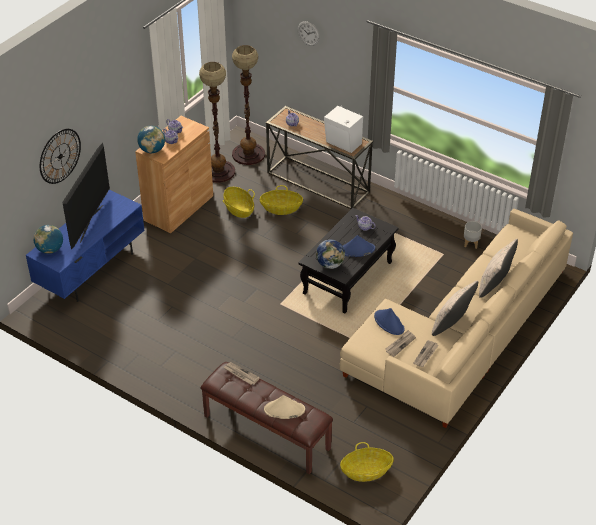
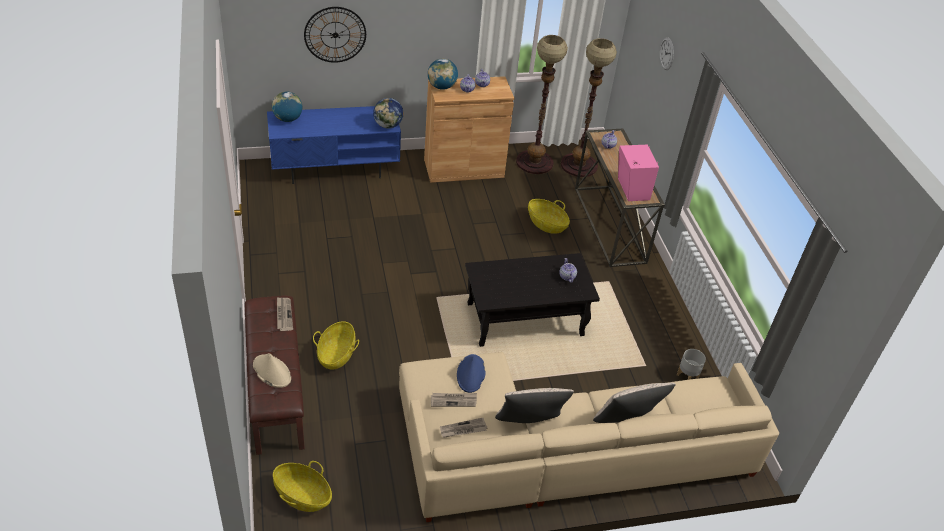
camera: 40 degrees right, 0 degrees up
(90, 223) = (344, 120): television -> none
(239, 209) = (510, 201): basket -> basket (336, 354)
(330, 264) = (489, 285): globe -> globe (388, 125)
(343, 144) = (631, 189): white speaker -> pink speaker
(357, 250) = (532, 290): blue hat -> none

